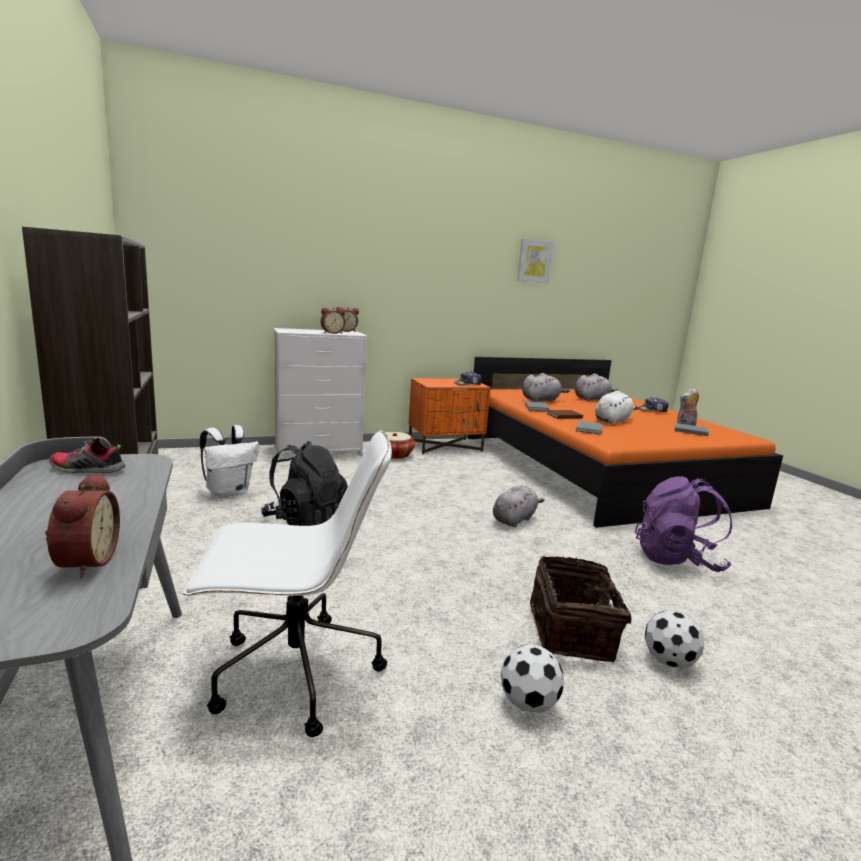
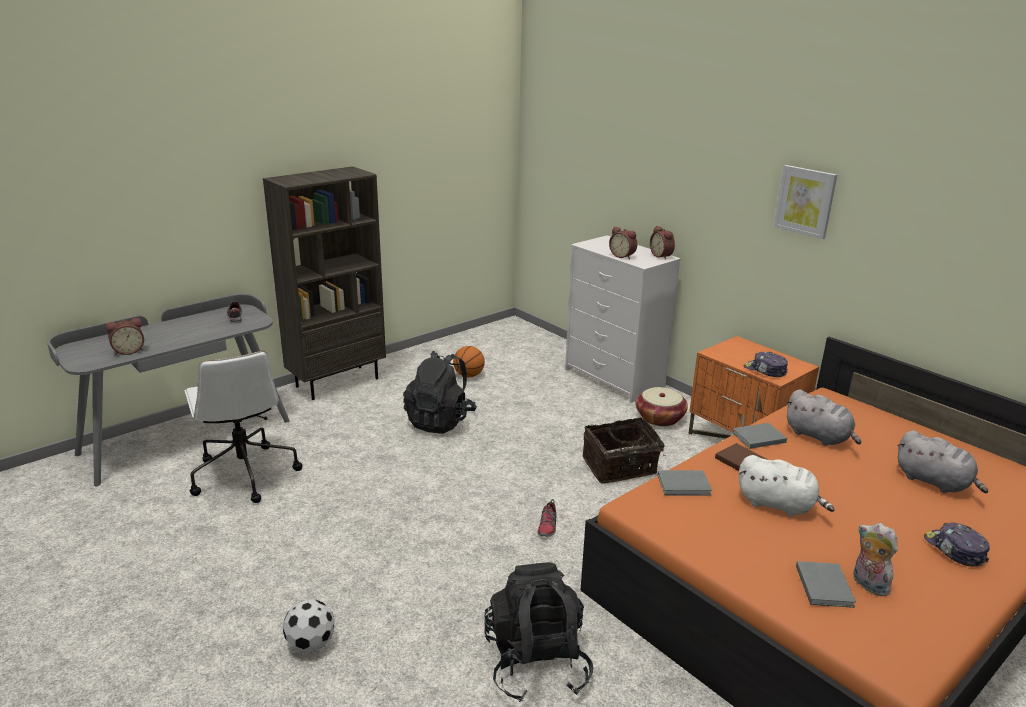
camera: 70 degrees right, 10 degrees up
(229, 492) = (468, 375): white backpack -> basketball
(514, 519) = (547, 526): grey plush toy -> shoe
(527, 703) = (237, 568): football -> none
(534, 261) = (966, 204): picture -> picture (805, 201)
(573, 631) = (336, 584): basket -> basket (620, 467)
(677, 560) = (536, 664): purple backpack -> black backpack

